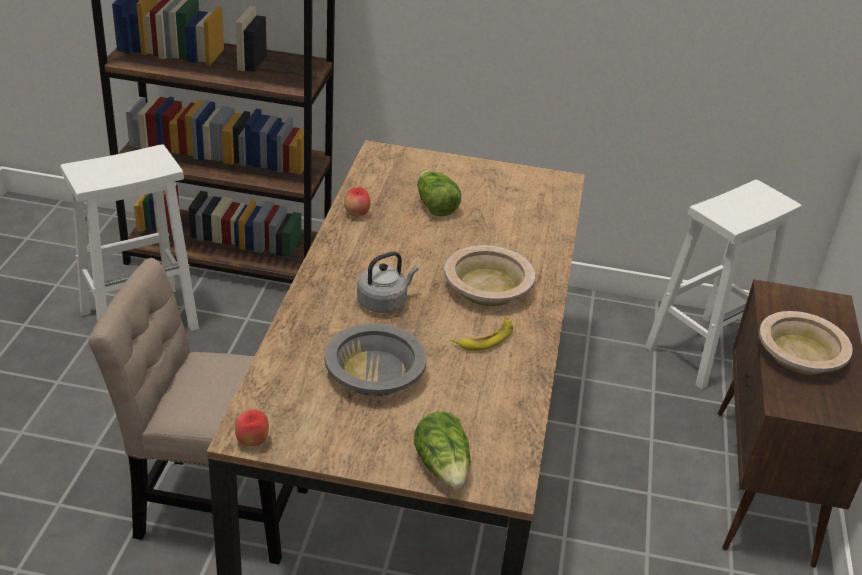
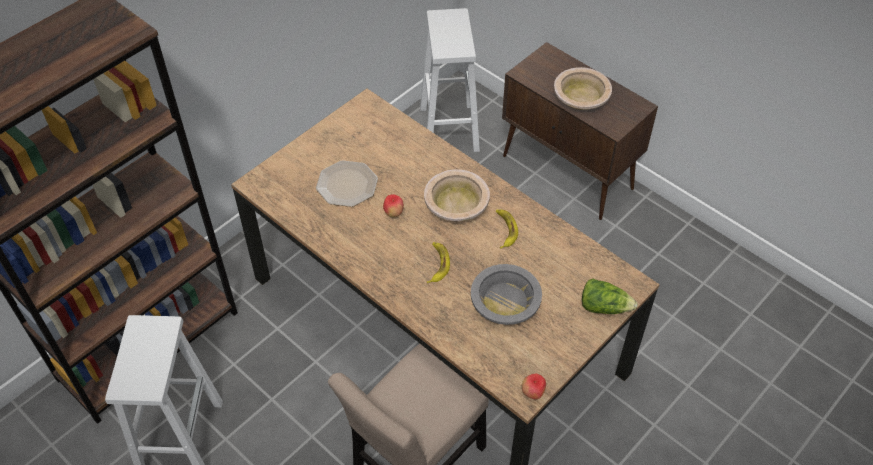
camera: 55 degrees left, 15 degrees up
(356, 214) = (327, 233): apple -> apple (394, 213)
(384, 302) = (437, 264): grey kettle -> banana
(435, 205) = (347, 185): lettuce -> plate

